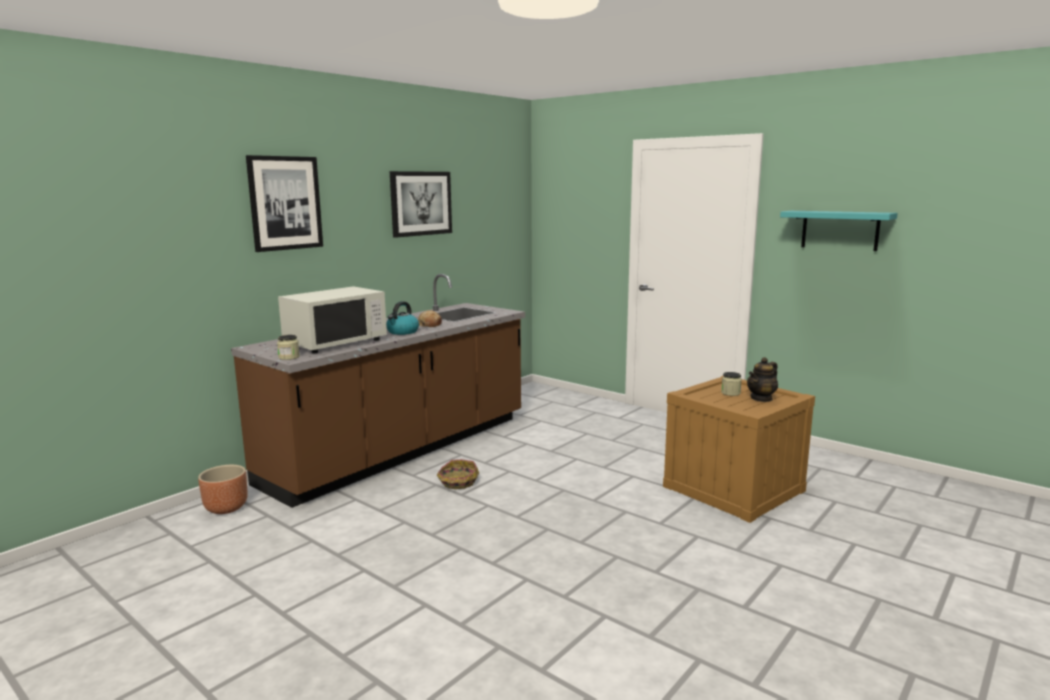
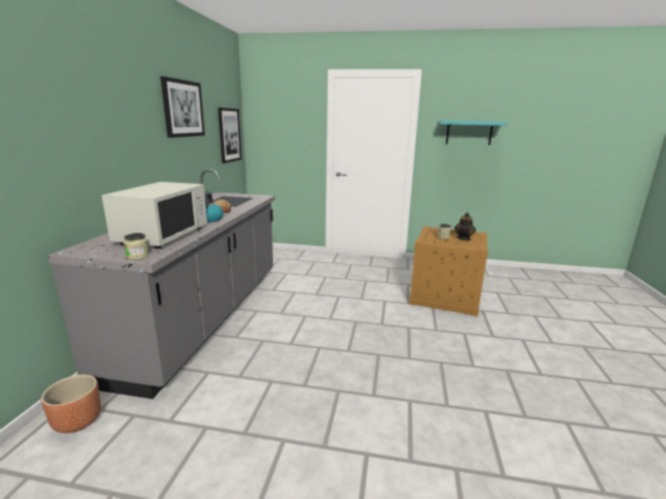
camera: 30 degrees left, 5 degrees up
(285, 203) = (79, 97): picture -> picture (229, 135)
(401, 450) = (205, 317): brown counter -> grey counter
(458, 482) = (278, 334): basket -> none

